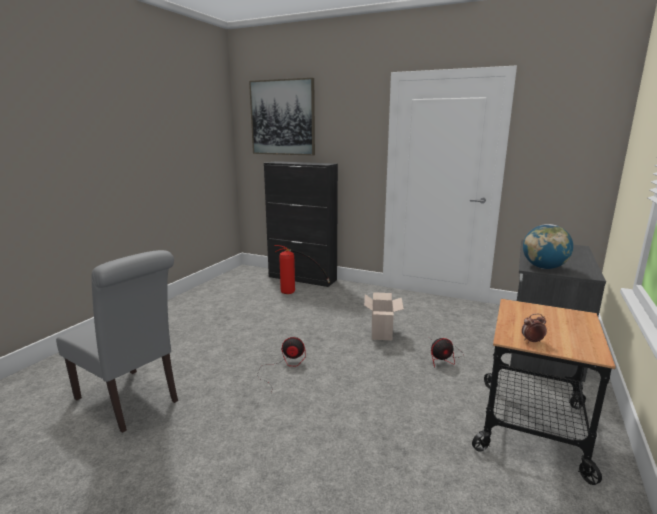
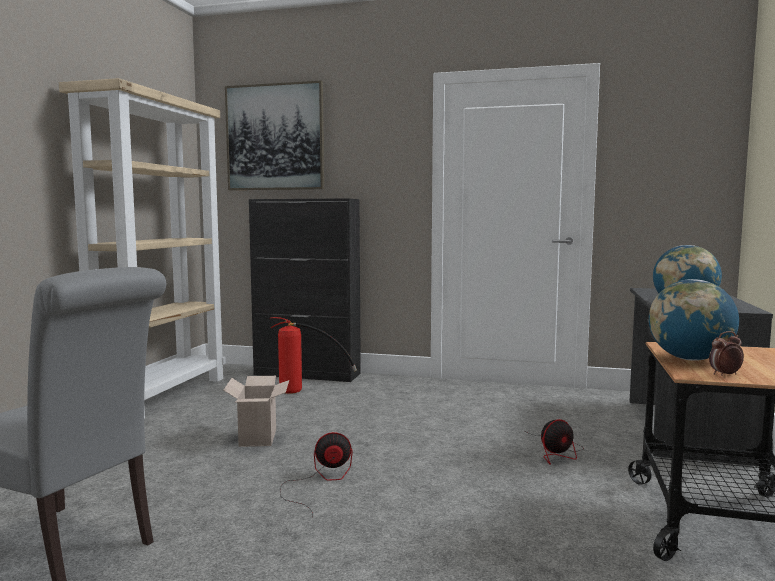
camera: 10 degrees left, 10 degrees down
(209, 291) = (162, 396): none -> beige bookcase
(382, 333) = (455, 431): cardboard box -> cardboard box (259, 438)
(519, 321) = (690, 359): none -> globe

